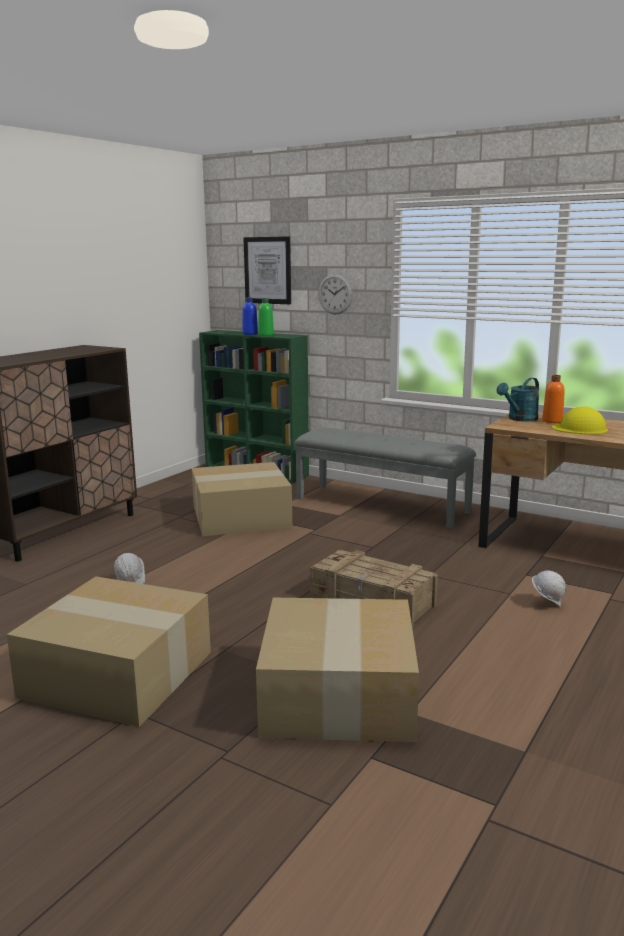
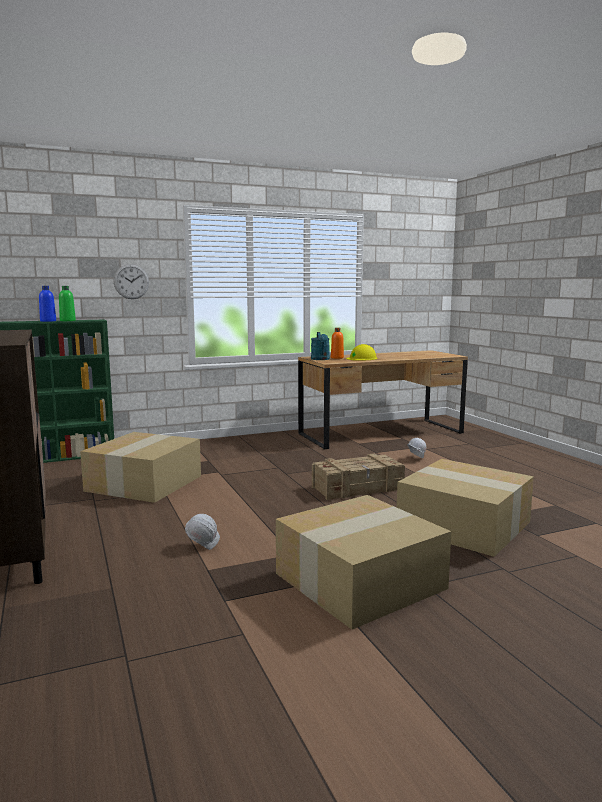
camera: 55 degrees left, 5 degrees down
(268, 270) = (52, 260): picture -> none
(382, 505) = (216, 448): grey bench -> none

